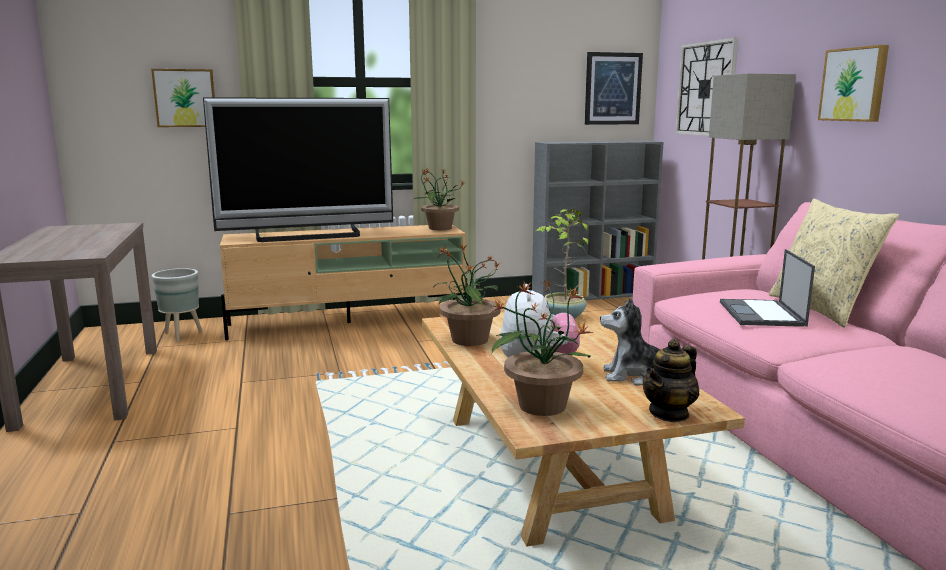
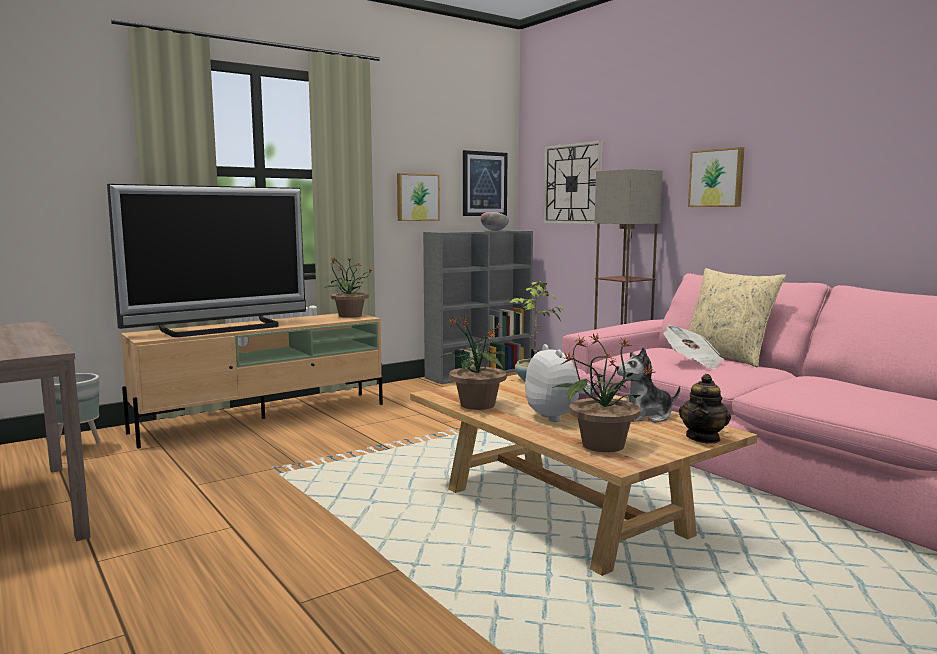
camera: 20 degrees left, 5 degrees down
(185, 98) = (71, 185): picture -> picture (417, 197)
(617, 141) = (494, 230): none -> bowl
(762, 314) = (693, 363): laptop -> newspaper

